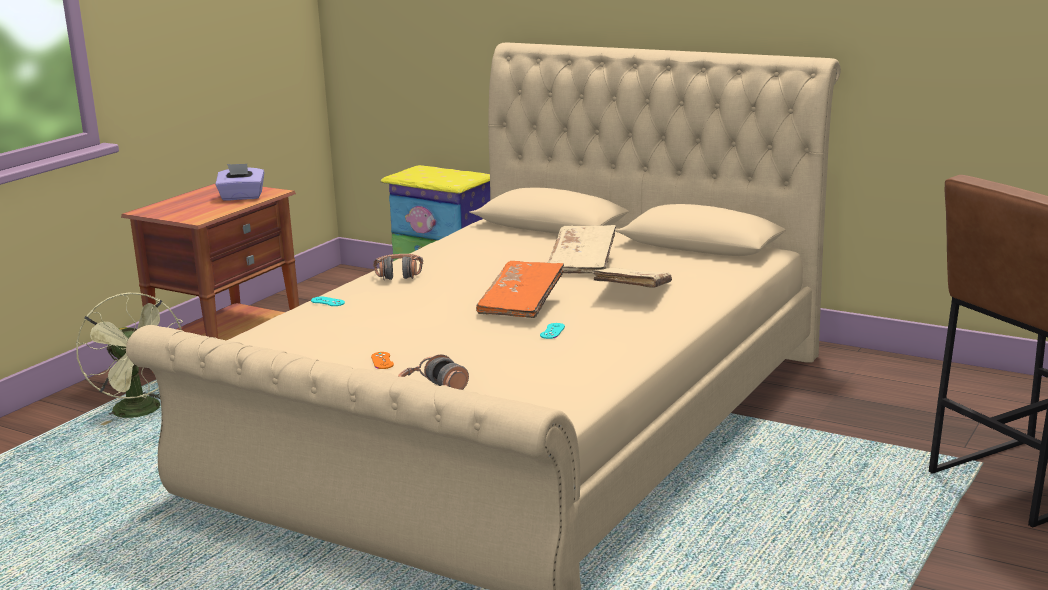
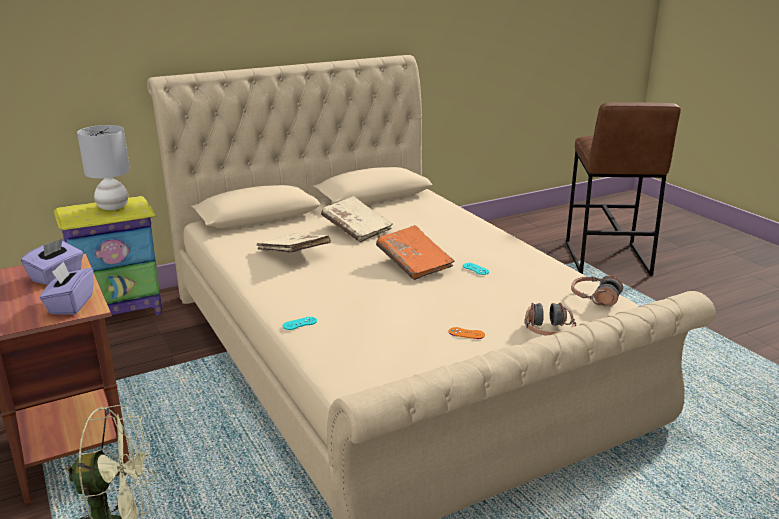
camera: 60 degrees left, 5 degrees up
(198, 214) = (70, 304): none -> purple tissue box
(398, 274) = (278, 284): headphones -> headphones (595, 298)
(446, 176) = (113, 207): none -> grey table lamp
(632, 292) = (433, 232): beige book -> beige book (294, 254)

